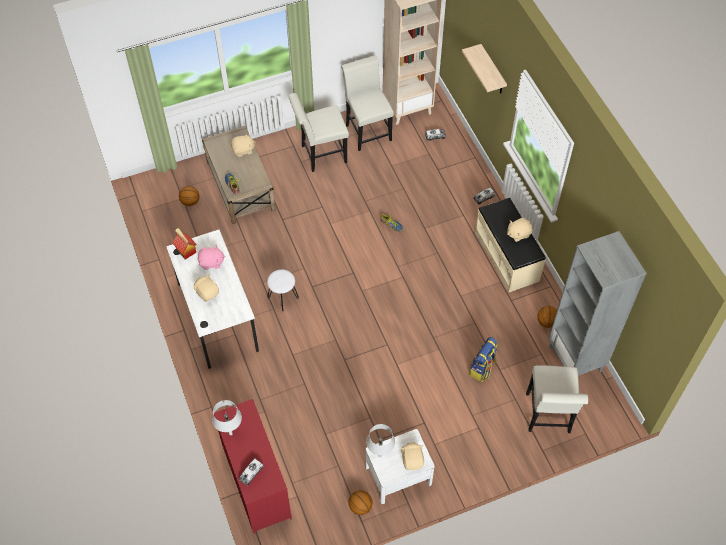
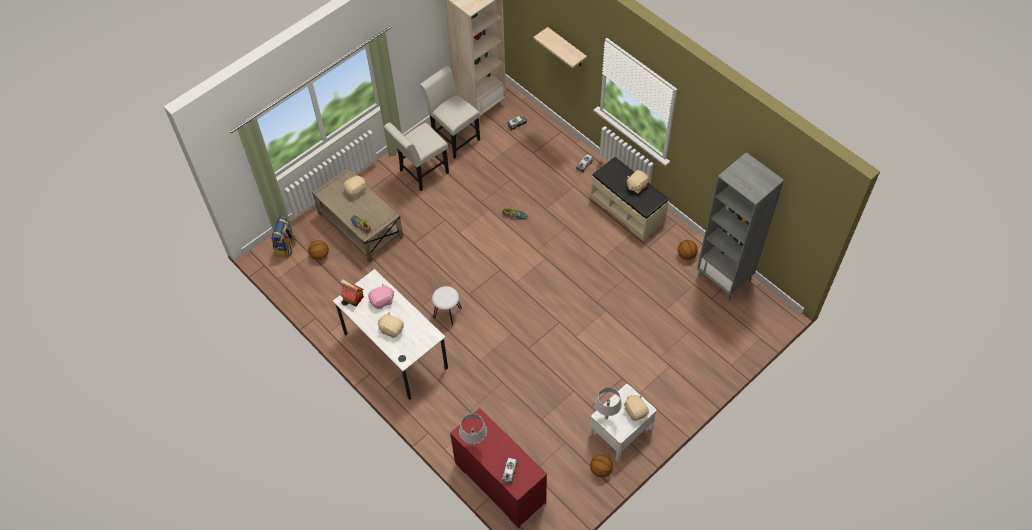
camera: 20 degrees left, 0 degrees up
(482, 369) = (650, 314): backpack -> backpack (286, 247)
(548, 417) = (723, 335): white chair -> none

